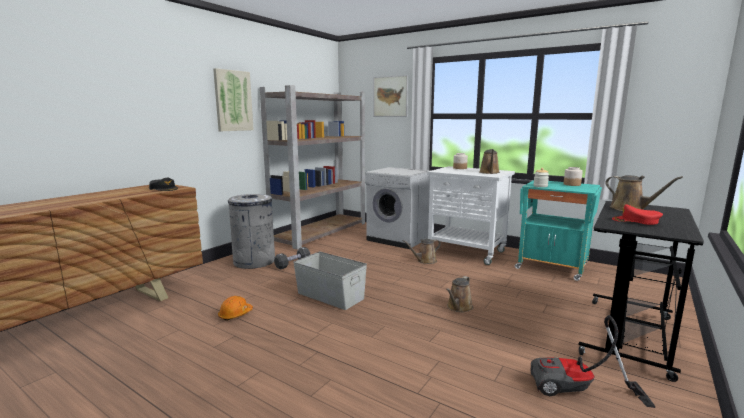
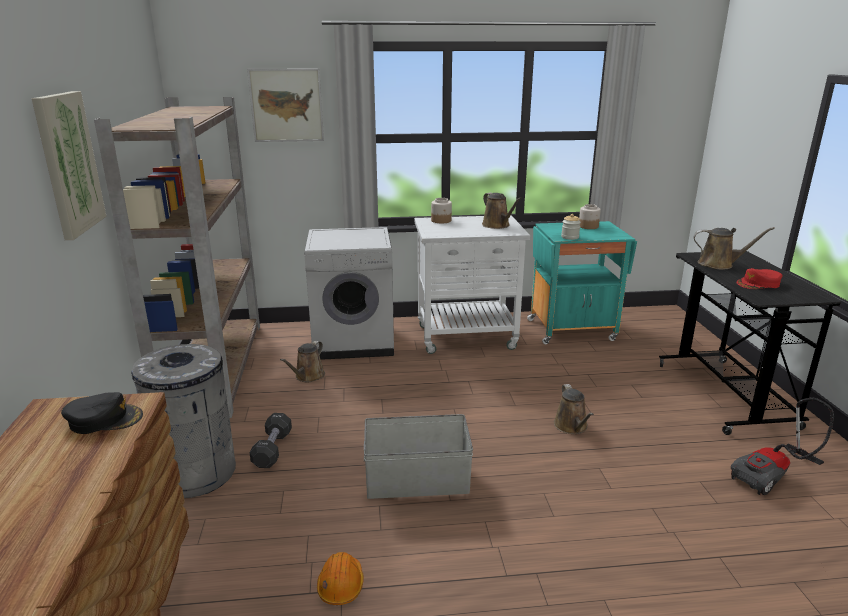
camera: 40 degrees left, 10 degrees up
(425, 261) = (441, 370): brown watering can -> brown watering can (308, 376)

